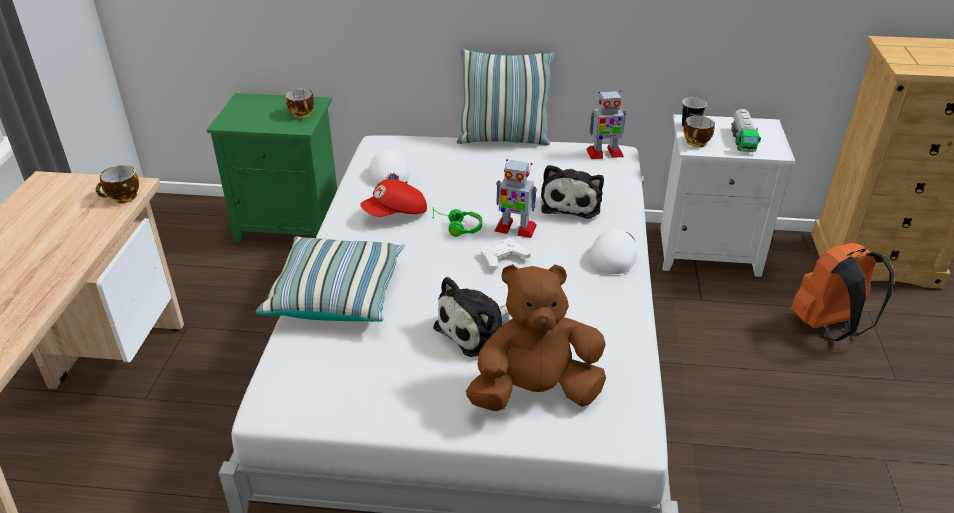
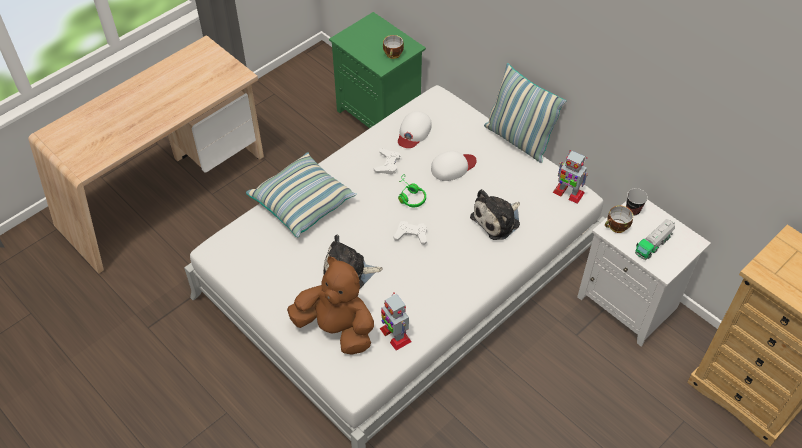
camera: 40 degrees right, 15 degrees up
(123, 198) = (229, 81): cup -> none
(396, 213) = (387, 164): red cap -> white game controller
(514, 228) = (442, 217): toy robot -> toy robot (395, 334)
(614, 253) = (480, 273): white cap -> white cap (453, 167)
(829, 327) = (638, 412): orange backpack -> none

